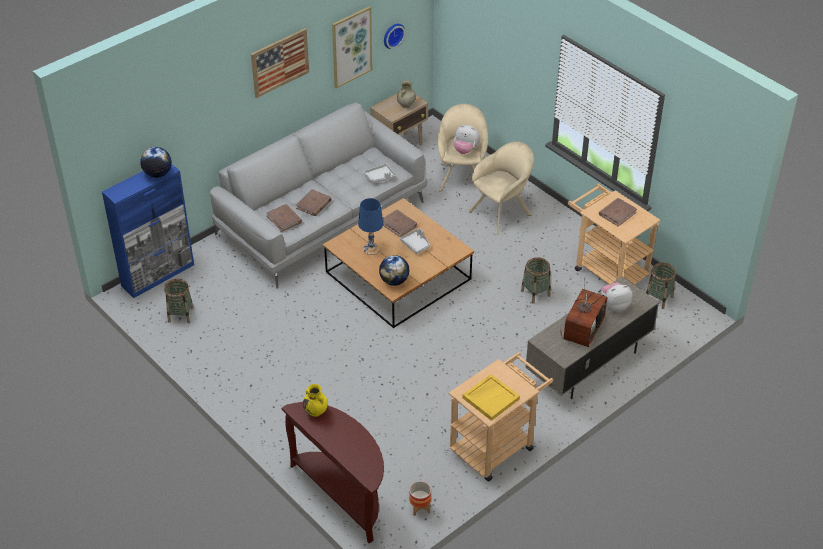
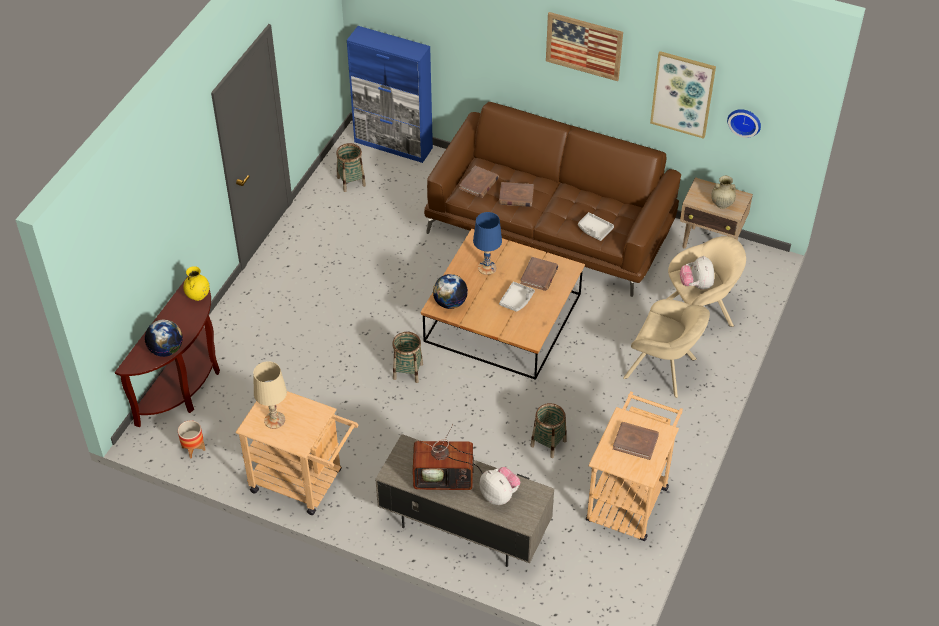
camera: 65 degrees right, 5 degrees up
(158, 174) = (405, 49): globe -> globe (166, 350)
(322, 217) = (551, 226): grey sofa -> brown sofa
(491, 398) = (275, 420): yellow tray -> beige table lamp
(658, 298) = (612, 564): basket -> basket (408, 371)

